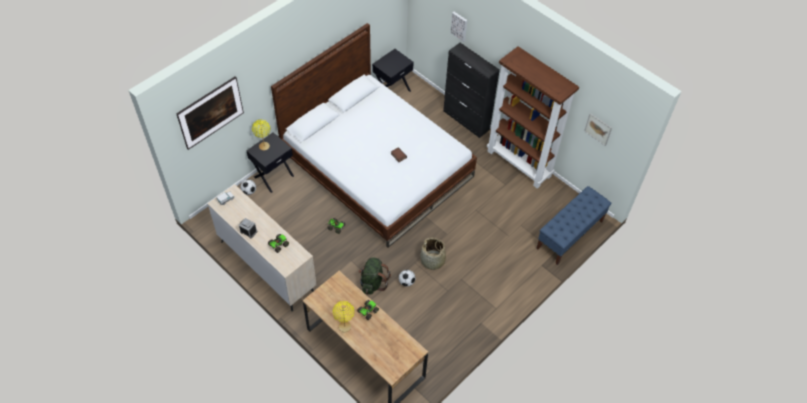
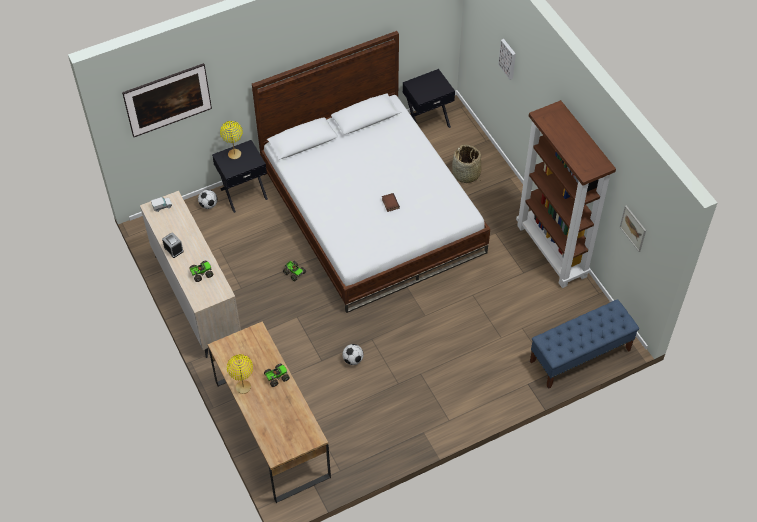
camera: 20 degrees right, 0 degrees up
(373, 282) = (312, 350): green backpack -> none
(433, 260) = (394, 343): basket -> basket (466, 174)
(466, 120) = (506, 180): black cabinet -> none

